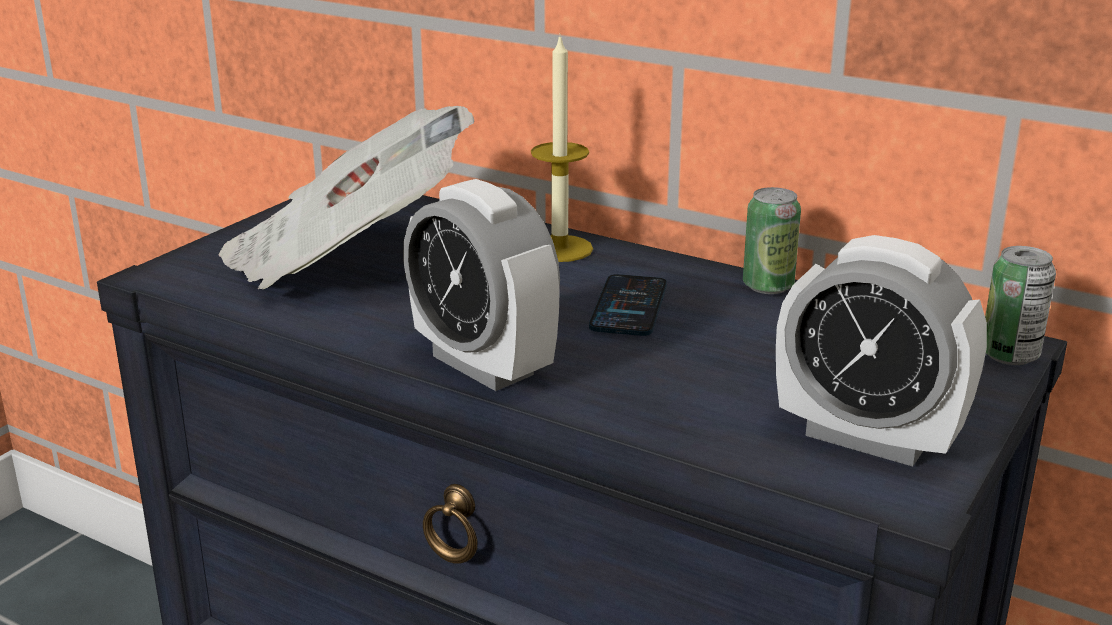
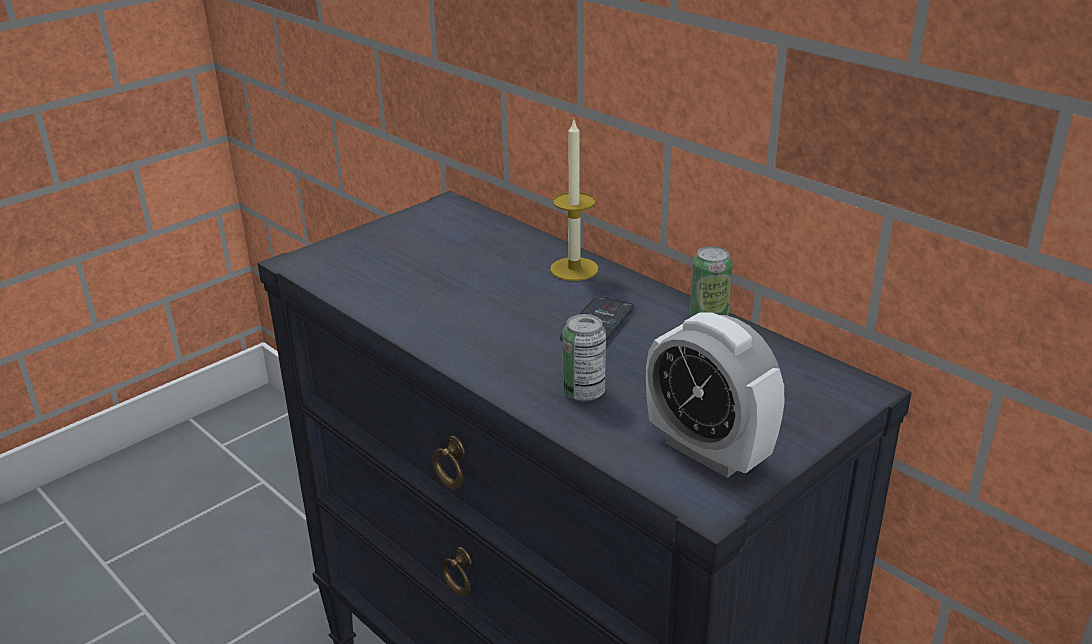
camera: 15 degrees right, 5 degrees up
(346, 259) = (423, 262): newspaper -> none
(483, 365) = (474, 358): alarm clock -> none
(1009, 355) = (857, 398): can -> can (584, 392)

